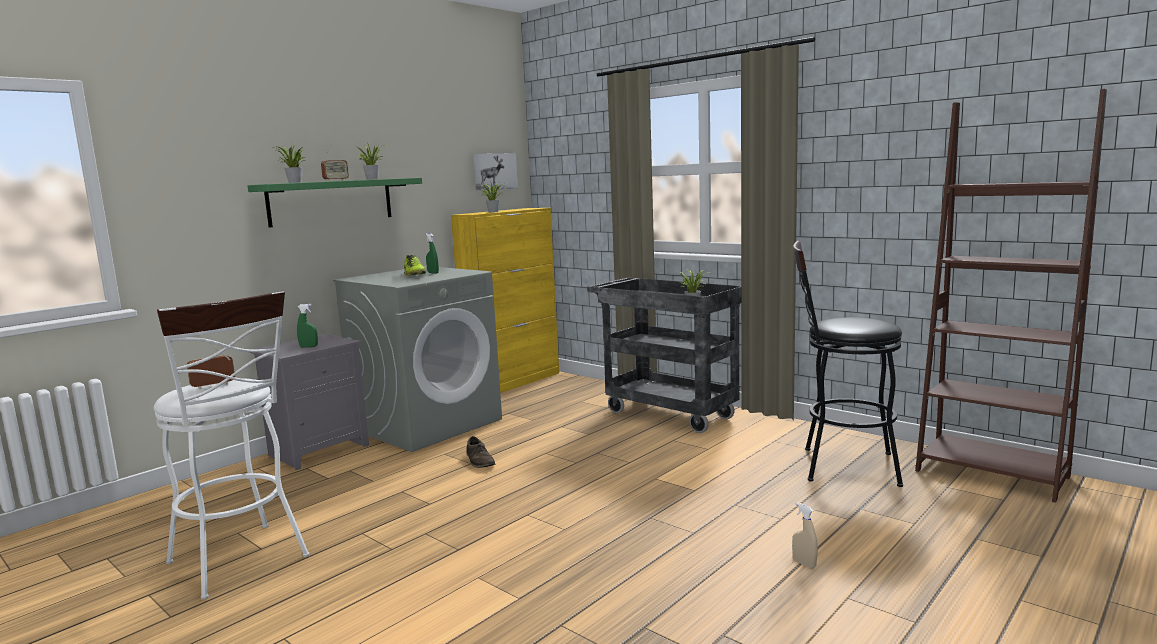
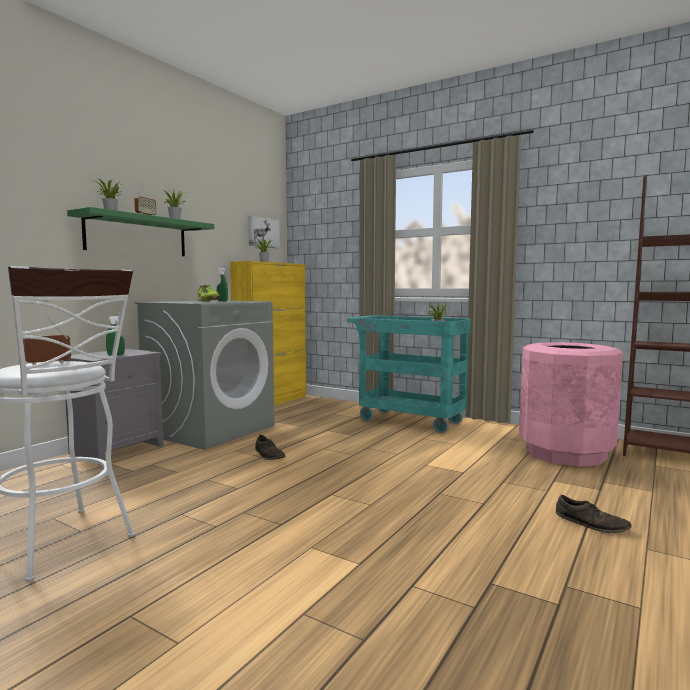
camera: 10 degrees left, 5 degrees down
(665, 414) = (406, 421): black cart -> turquoise cart
(804, 564) = (591, 524): beige spray bottle -> brown shoe
(840, 466) = (565, 453): black stool -> pink trash can

